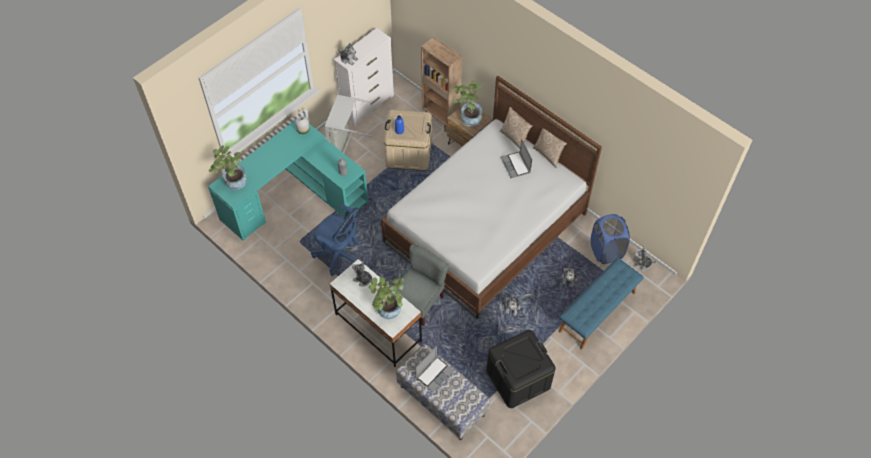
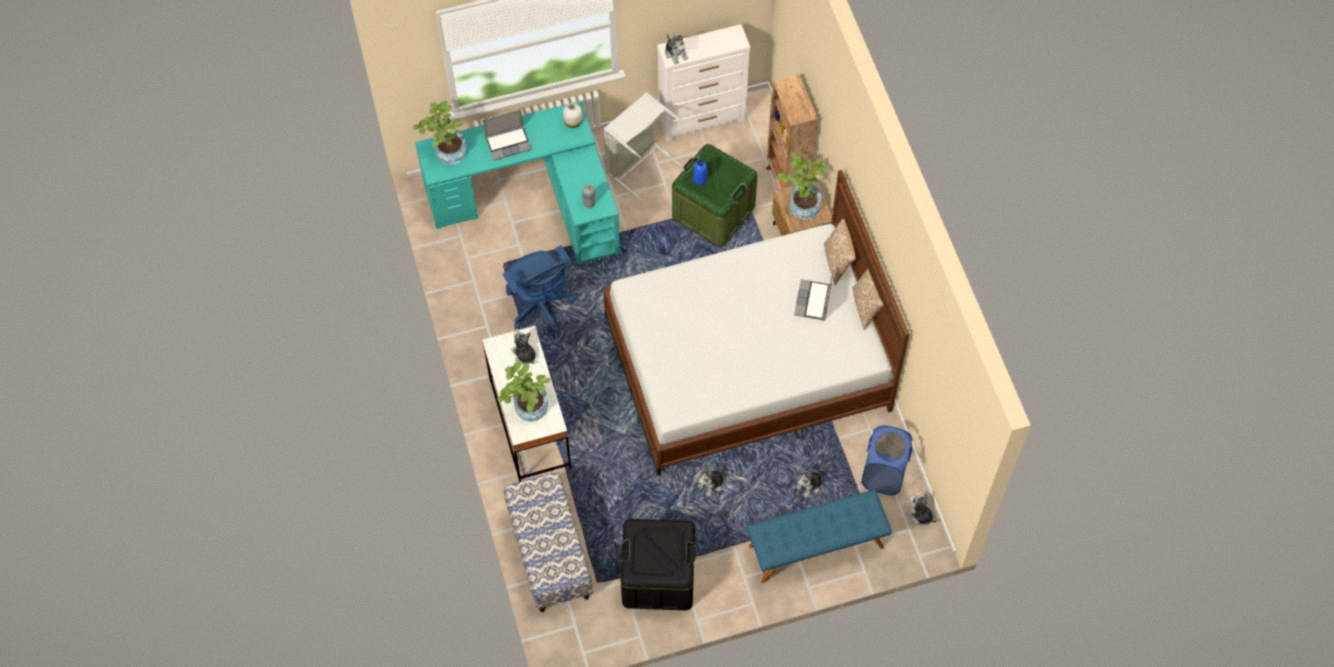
camera: 30 degrees right, 5 degrees up
(408, 153) = (713, 211): beige storage box -> green storage box
(418, 302) = (599, 417): grey chair -> none
(434, 373) = (544, 514): laptop -> laptop (508, 143)

